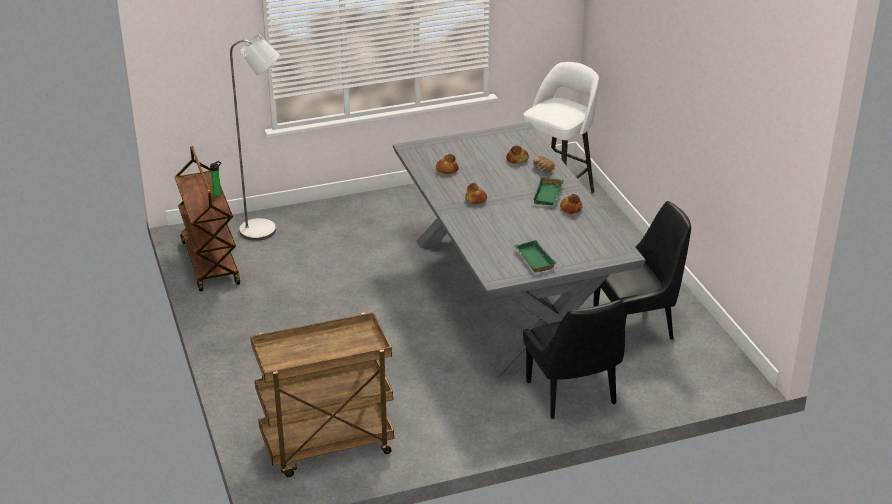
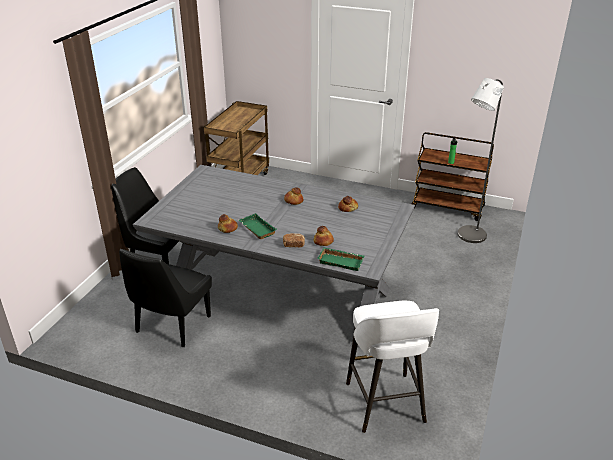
camera: 130 degrees right, 0 degrees up
(533, 259) = (201, 188): green tray -> green tray (341, 261)

